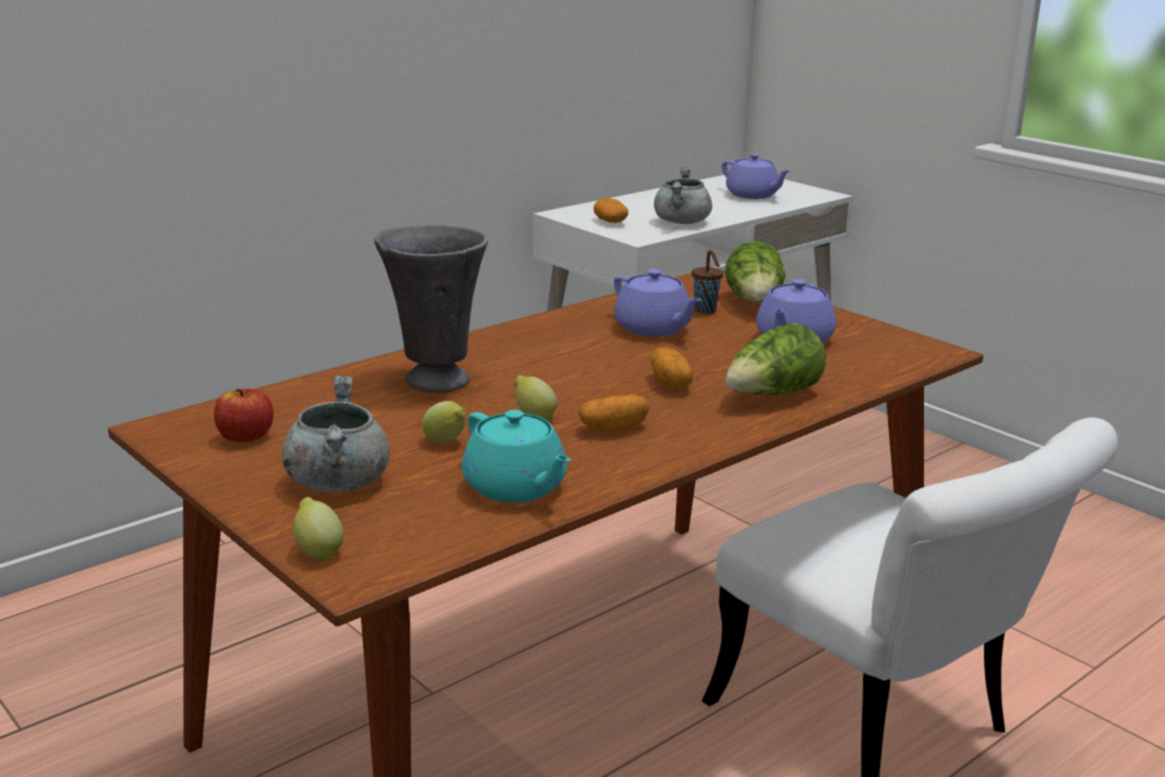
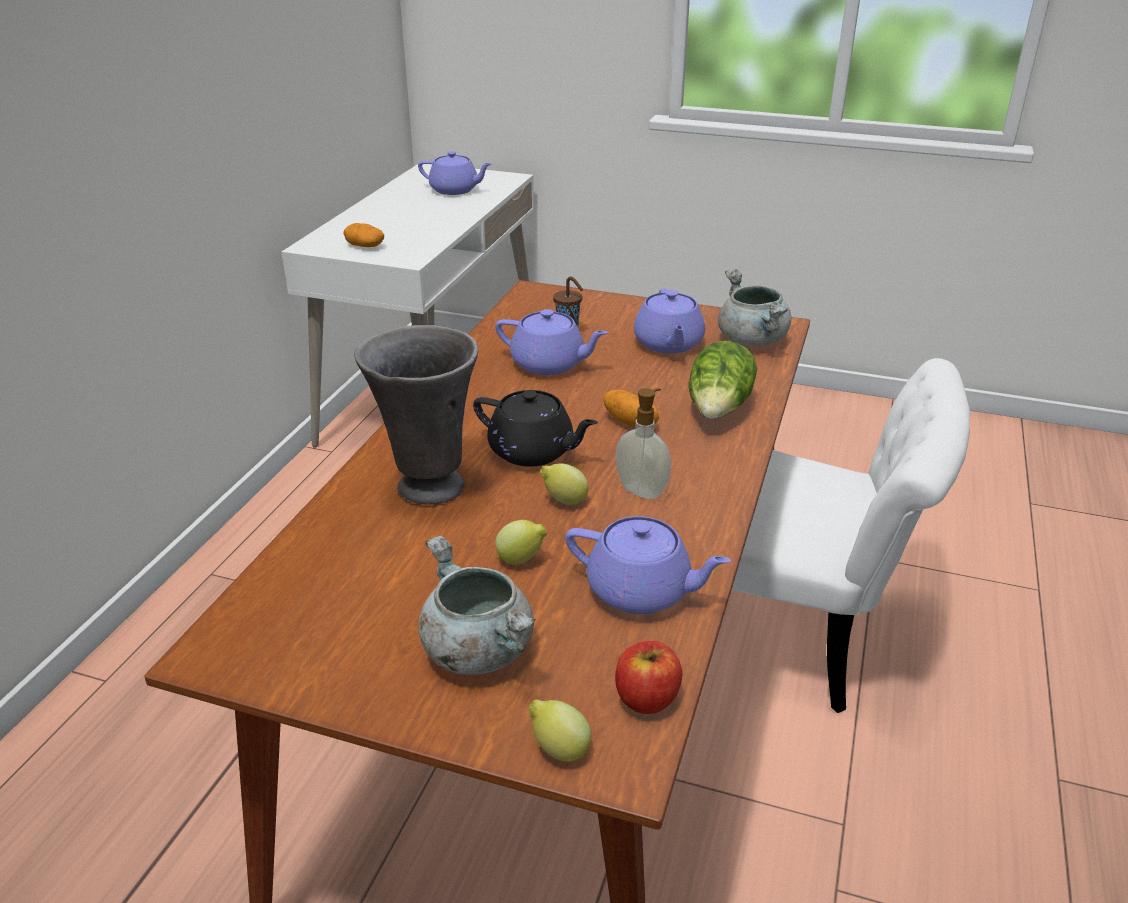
camera: 30 degrees left, 10 degrees up
(245, 437) = (319, 629): apple -> apple (646, 698)
(516, 488) = (641, 591): turquoise teapot -> purple teapot
(553, 381) = (533, 451): none -> black teapot
(613, 429) = (642, 490): potato -> soap dispenser
(682, 222) = (428, 233): grey cooking pot -> grey cooking pot (752, 341)
(755, 302) = (596, 311): lettuce -> none

